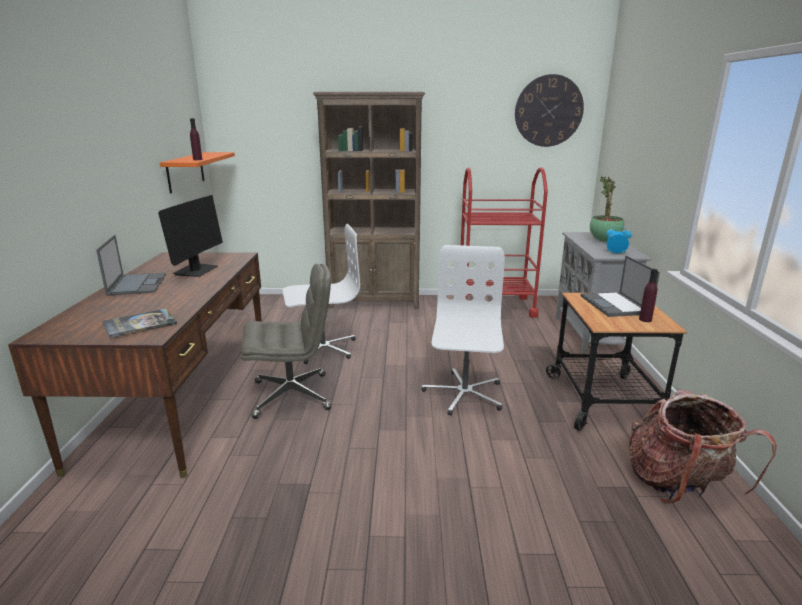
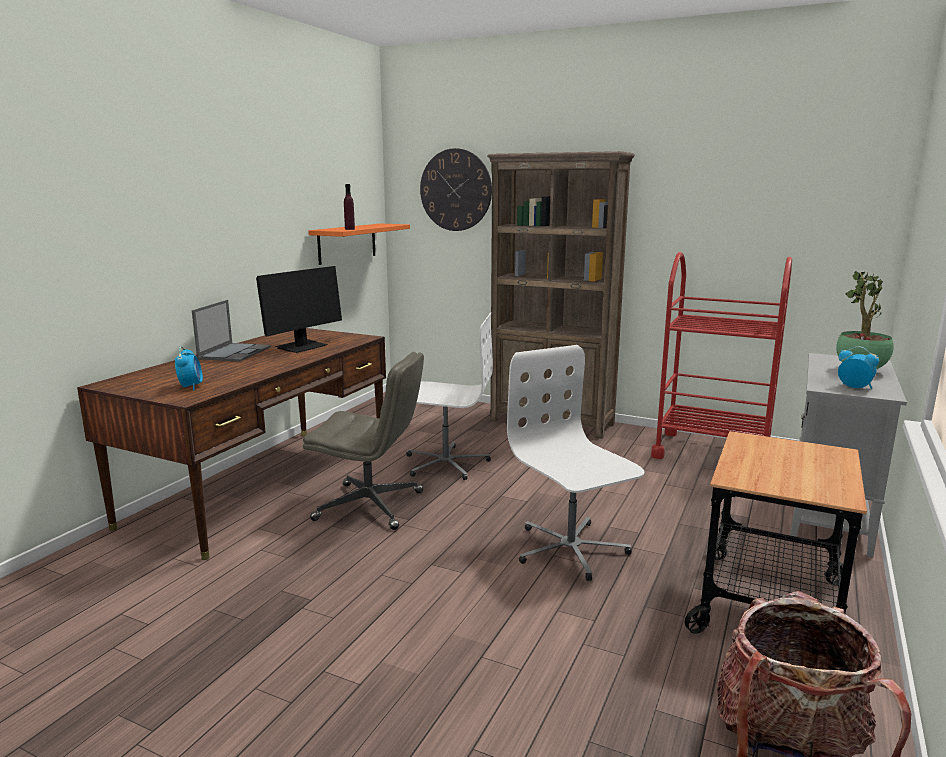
camera: 25 degrees right, 5 degrees down
(139, 324) = (191, 387): book -> alarm clock
(463, 394) = (570, 549): white office chair -> white office chair turned 60 degrees counterclockwise
(548, 111) = (818, 176): wall clock -> wall clock (455, 190)
(615, 305) = (791, 458): laptop -> none
(645, 319) = (814, 484): purple bottle -> none

